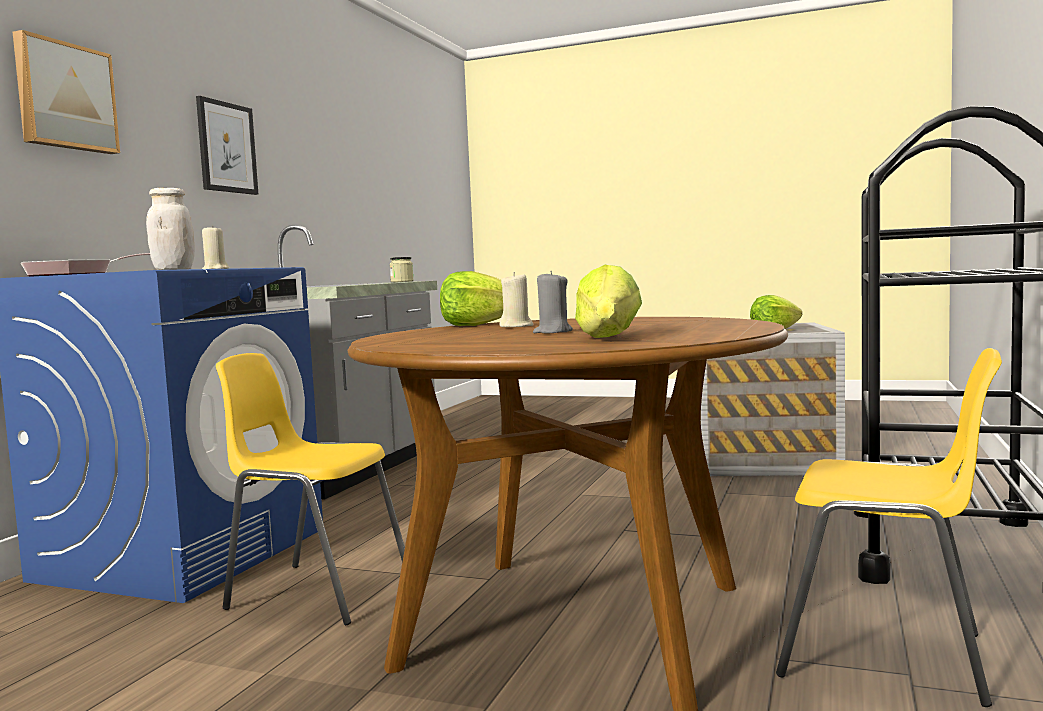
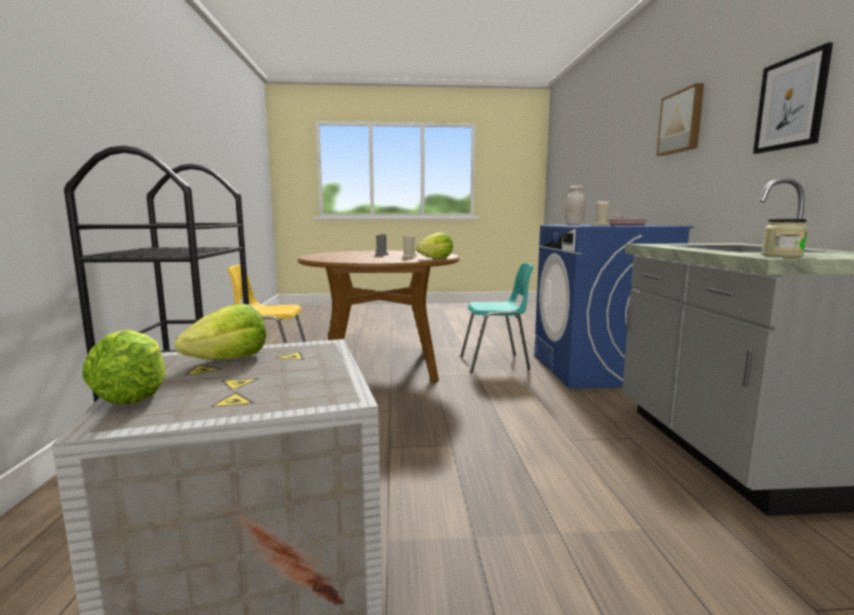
camera: 155 degrees right, 5 degrees up
(316, 591) = (496, 363): yellow chair -> turquoise chair
(609, 337) = (356, 253): lettuce -> lettuce (134, 394)

